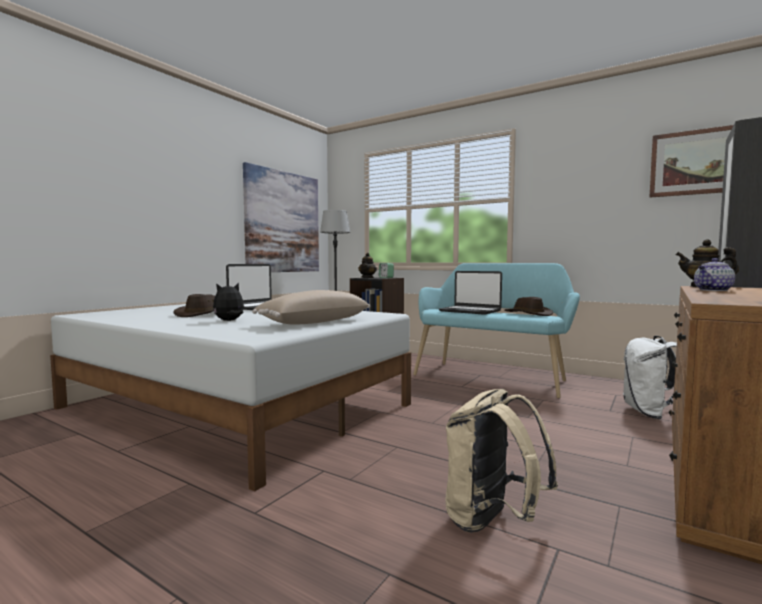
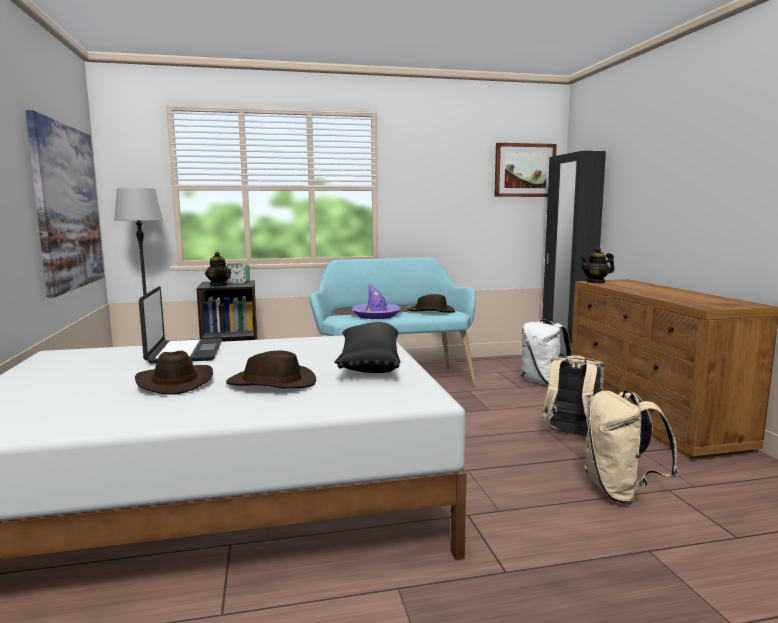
camera: 45 degrees left, 5 degrees up
(229, 321) = (272, 384): plush toy -> brown hat
(313, 322) = (368, 363): beige pillow -> black pillow
(470, 311) = (376, 315): laptop -> purple hat
(564, 461) = (571, 435): none -> beige backpack
(713, 290) = (627, 288): teapot -> none

